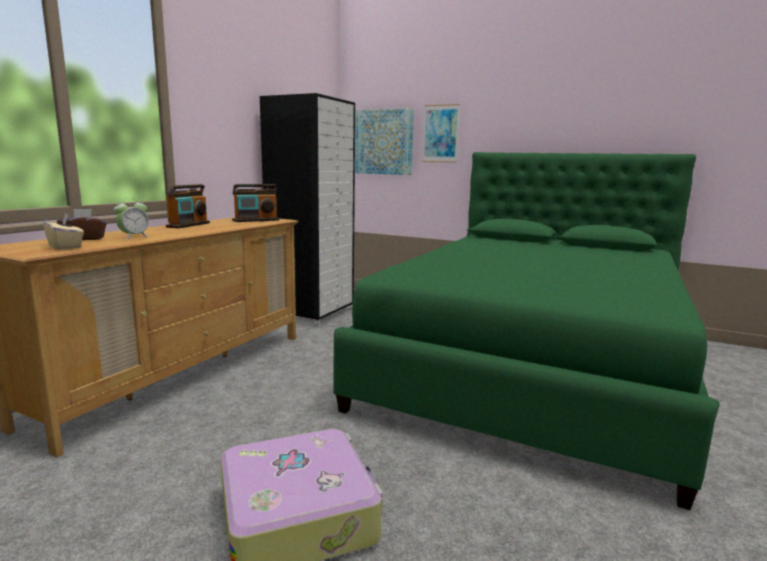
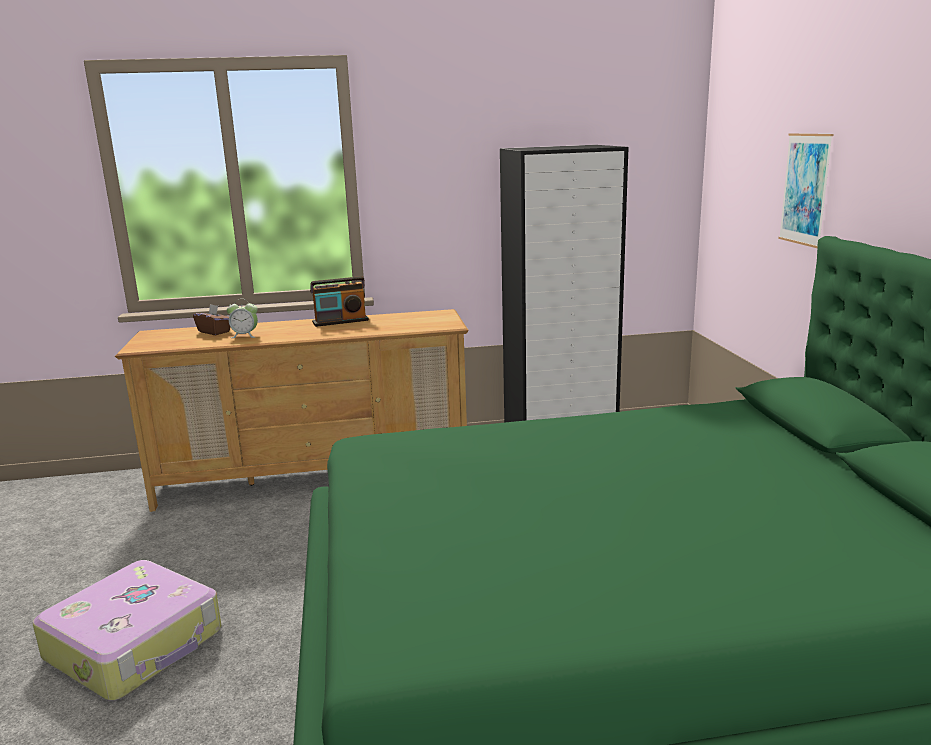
camera: 55 degrees right, 5 degrees up
(65, 246) = (173, 342): beige tissue box -> none
(256, 220) = (423, 322): radio -> none
(384, 142) = (742, 195): picture -> none

